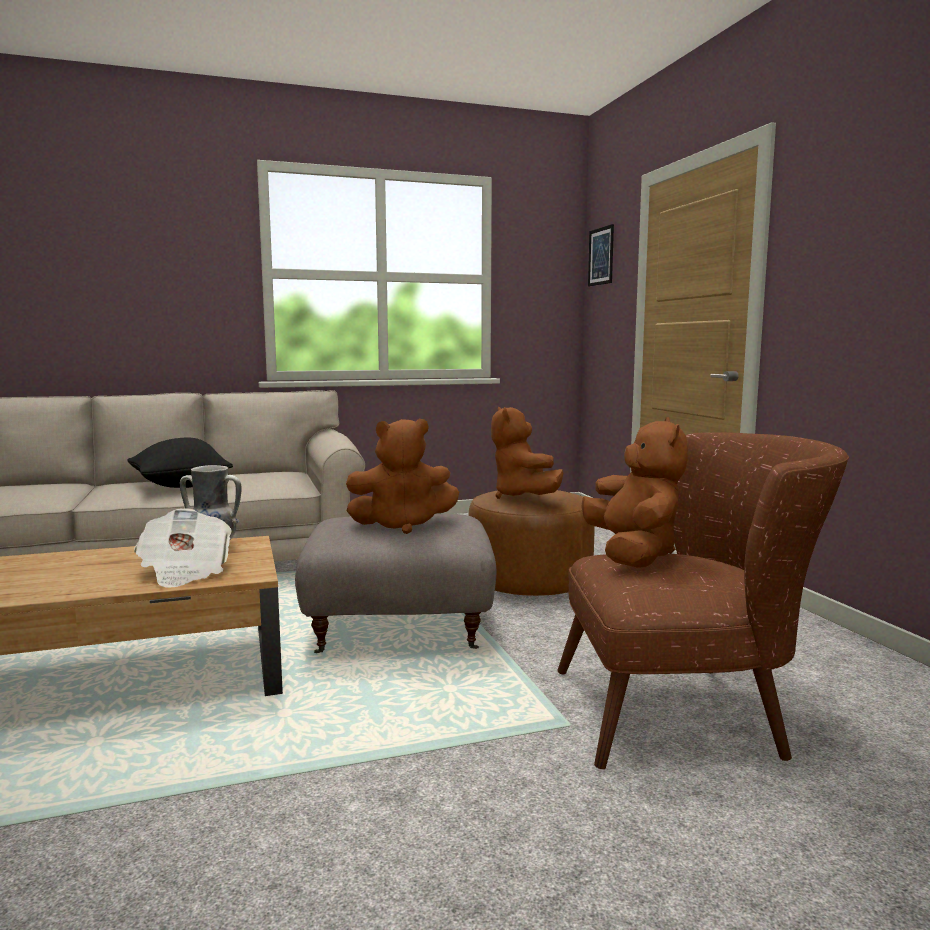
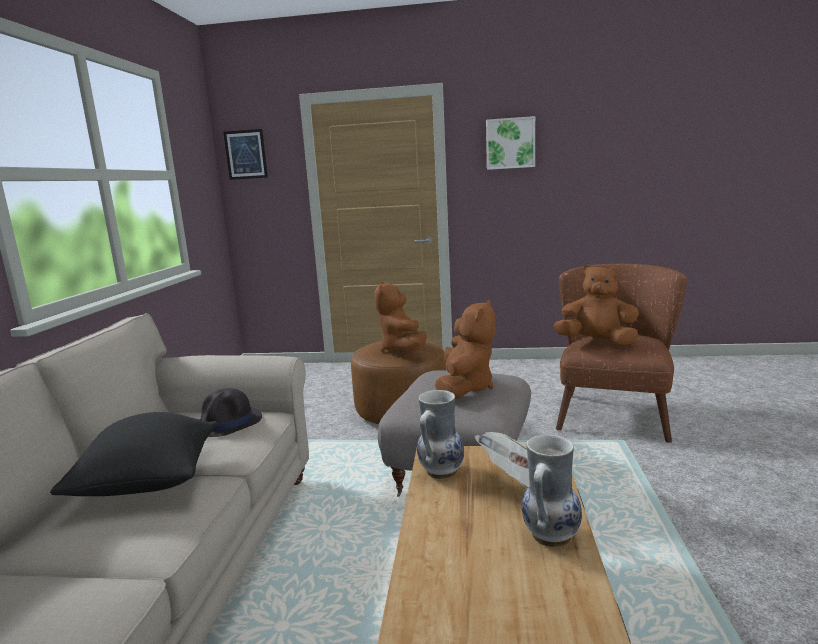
camera: 65 degrees left, 5 degrees up
(91, 585) = (549, 535): none -> vase
(276, 480) = (227, 423): none -> black hat
(522, 496) = (402, 349): brown plush toy -> brown plush toy turned 75 degrees clockwise
(851, 209) = (510, 143): none -> picture

